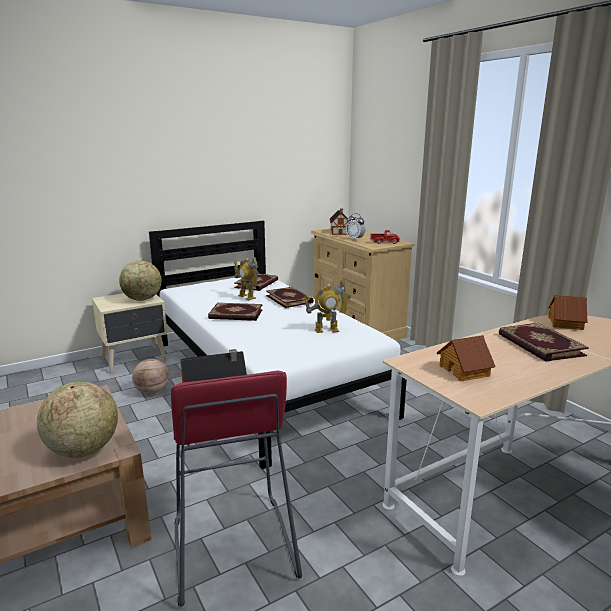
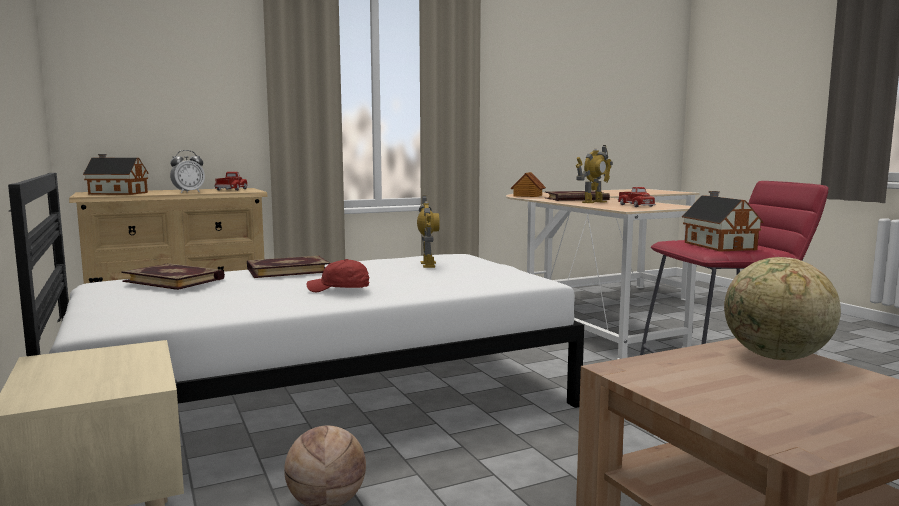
camera: 85 degrees left, 10 degrees down
(142, 299) = (120, 357): globe -> none
(236, 314) = (339, 290): book -> red cap
(246, 297) = (247, 285): toy robot -> toy robot (593, 202)
(464, 370) = (636, 205): toy house -> toy truck

